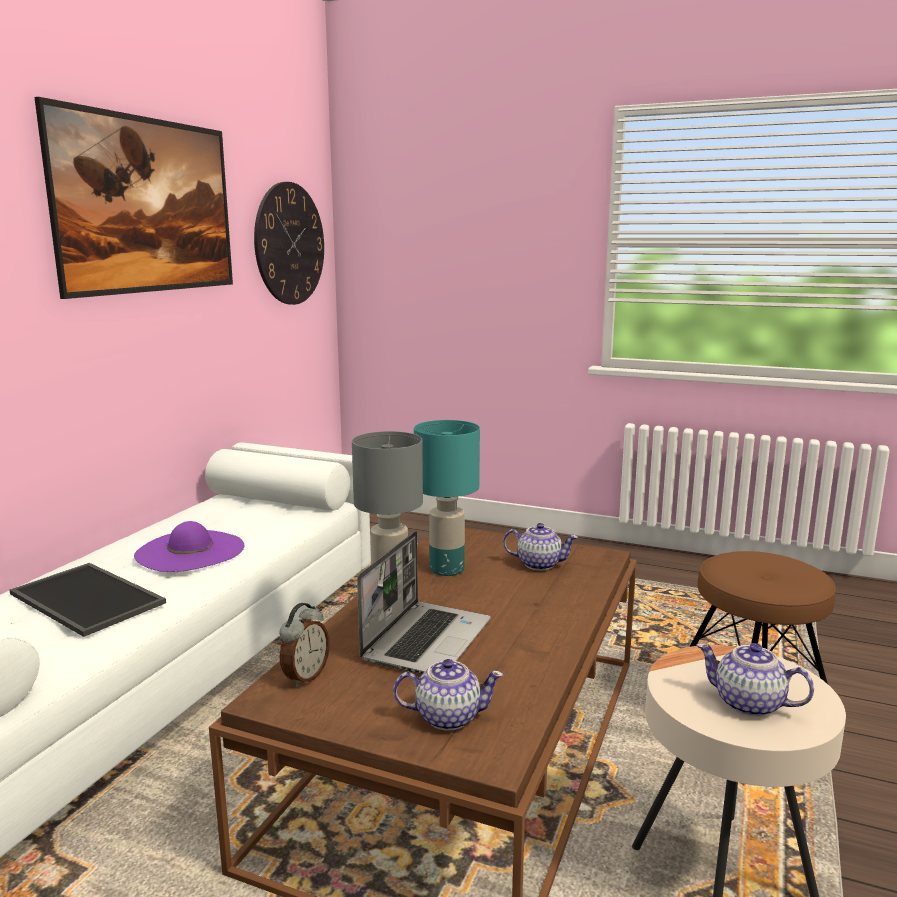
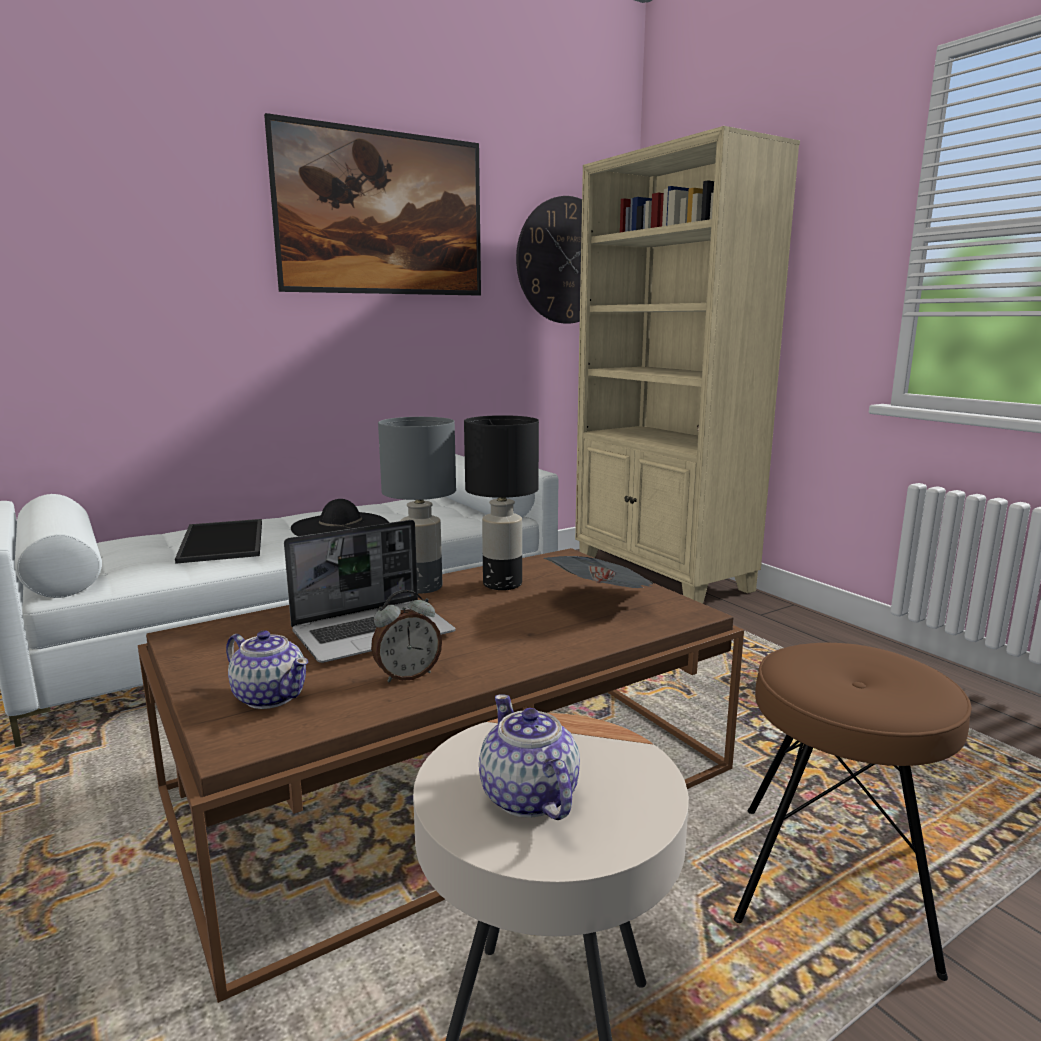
camera: 35 degrees right, 0 degrees up
(190, 551) = (340, 526): purple hat -> black hat
(305, 676) = (237, 629): alarm clock -> alarm clock (407, 675)
(413, 528) = (661, 575): none -> beige bookcase
(448, 569) = (503, 584): turquoise table lamp -> black table lamp
(538, 564) = (601, 602): teapot -> newspaper

